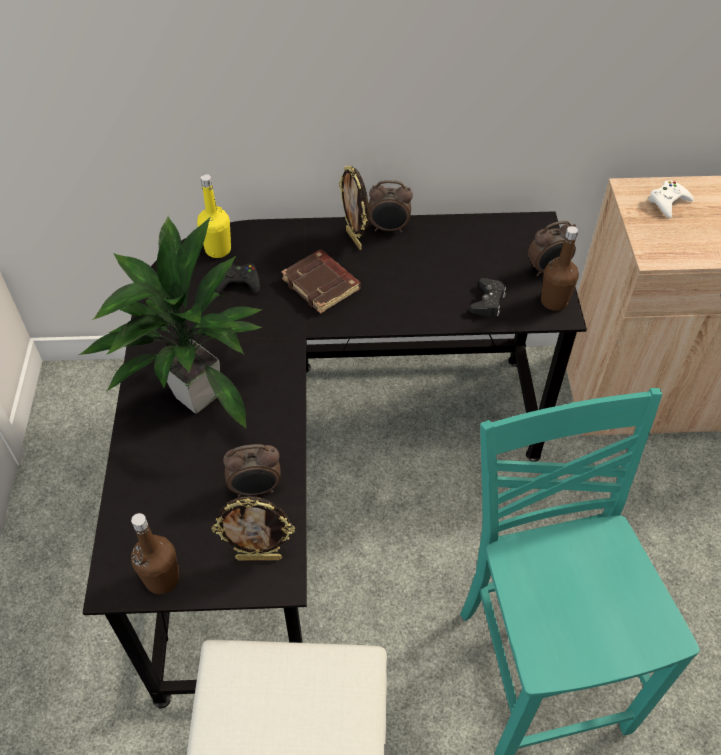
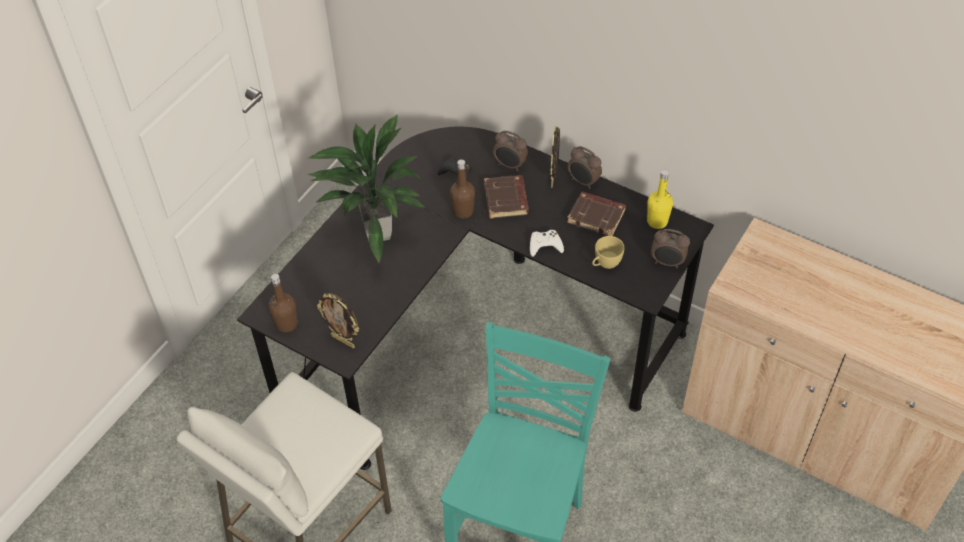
camera: 35 degrees right, 0 degrees up
(218, 250) = (460, 145): yellow bottle -> yellow bottle (657, 221)
(256, 489) = (370, 303): alarm clock -> alarm clock (510, 165)
(435, 257) = (597, 216): none -> brown book
(488, 302) = (605, 264): black game controller -> yellow cup
(554, 301) = (650, 286): brown bottle -> brown bottle (463, 211)
(668, 202) = (780, 255): white game controller -> white game controller (545, 245)

